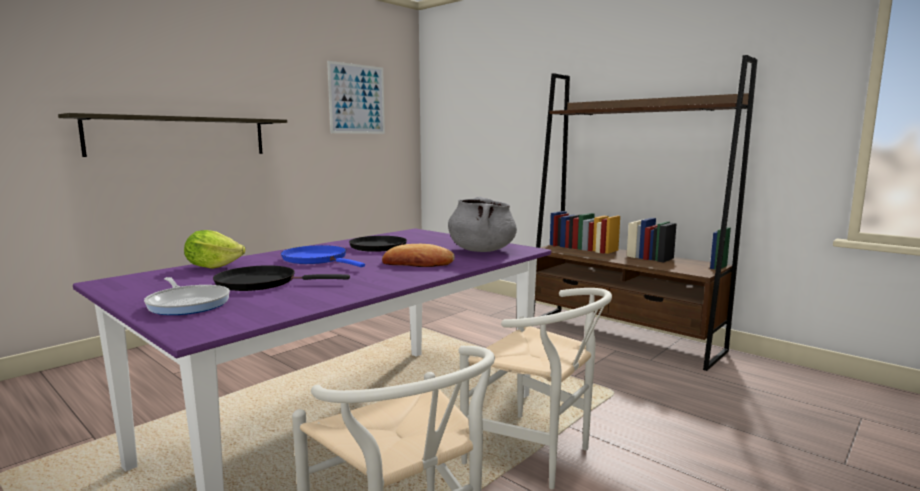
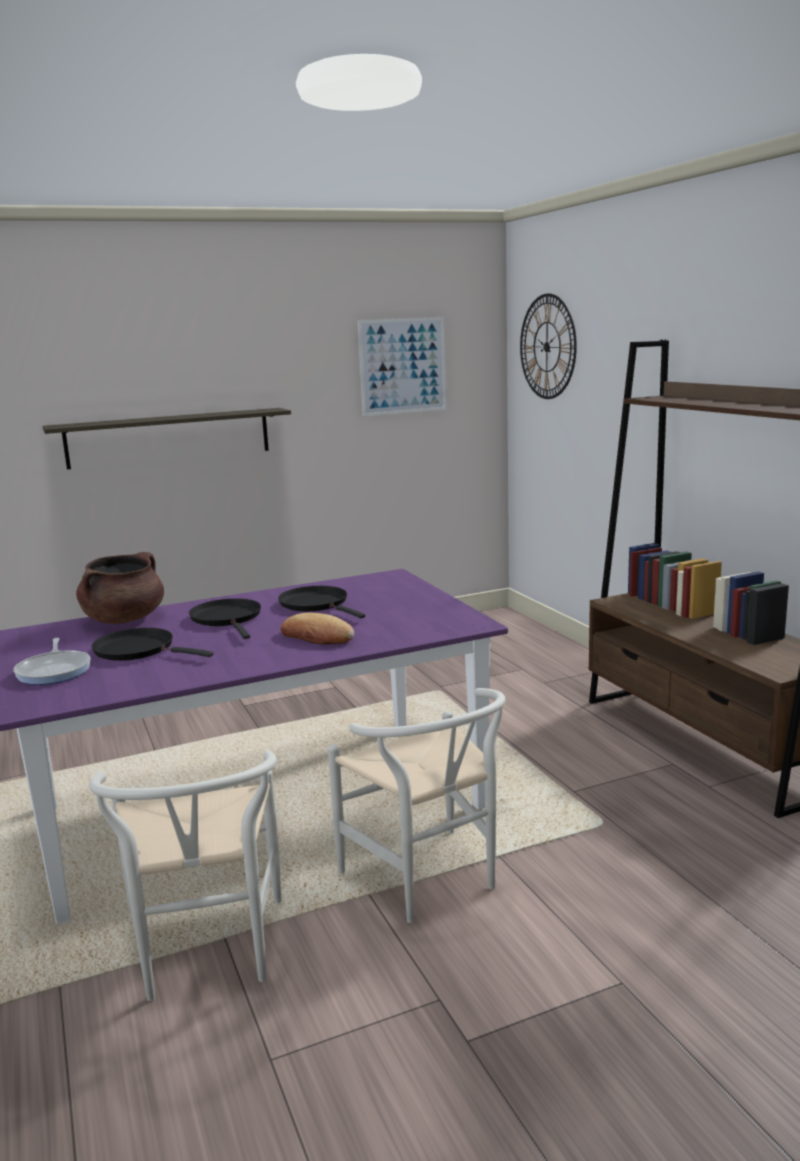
camera: 25 degrees right, 5 degrees up
(213, 266) = (124, 619): lettuce -> brown cooking pot
(317, 259) = (227, 619): blue frying pan -> black frying pan
(458, 91) = (547, 347): none -> wall clock
(481, 250) = (419, 620): grey cooking pot -> none

